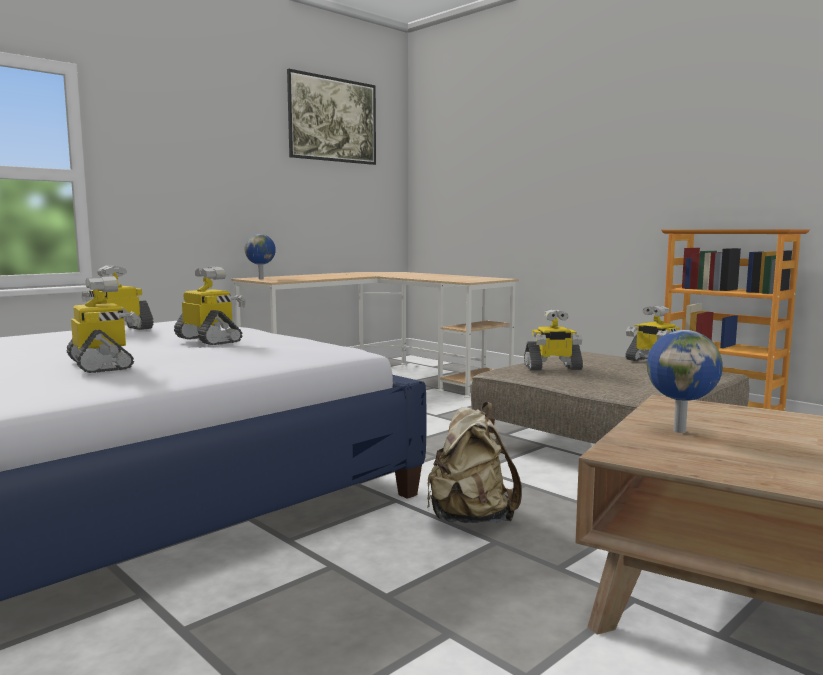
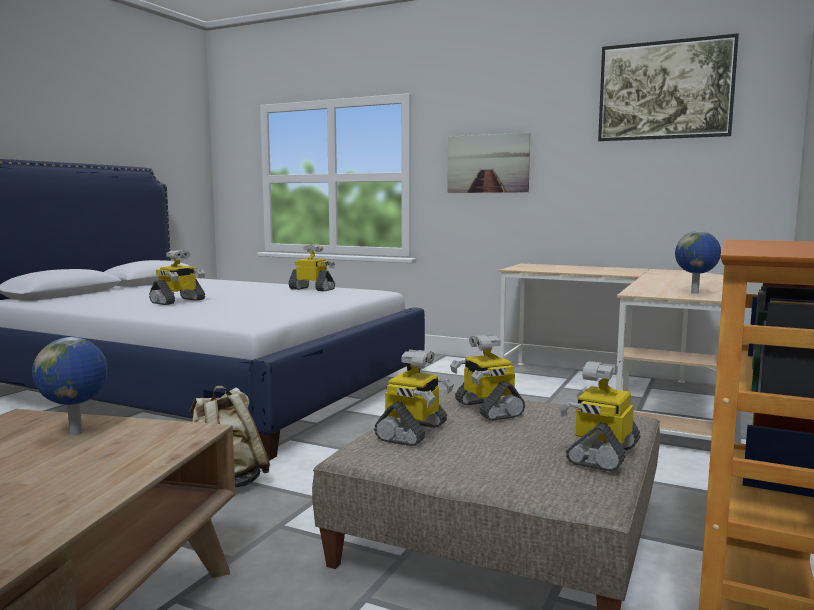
camera: 70 degrees right, 0 degrees up
(187, 169) = (488, 163): none -> picture
(210, 340) = (269, 301): toy robot -> toy robot (413, 432)
(261, 278) = (529, 266): globe -> globe (695, 293)

